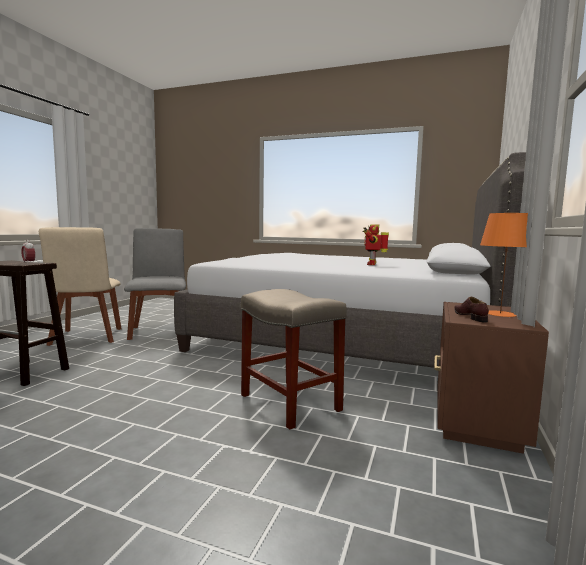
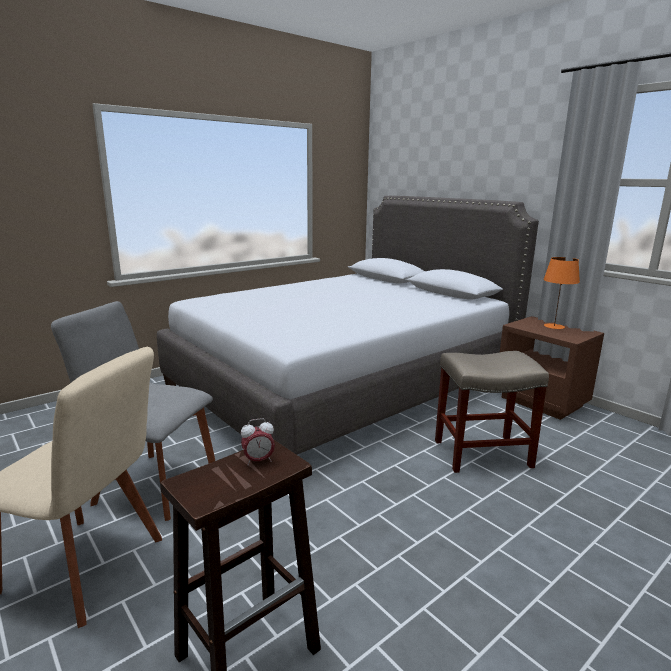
camera: 60 degrees left, 10 degrees up
(372, 264) = (387, 299): toy robot -> none
(470, 317) = (563, 335): brown shoe -> none

